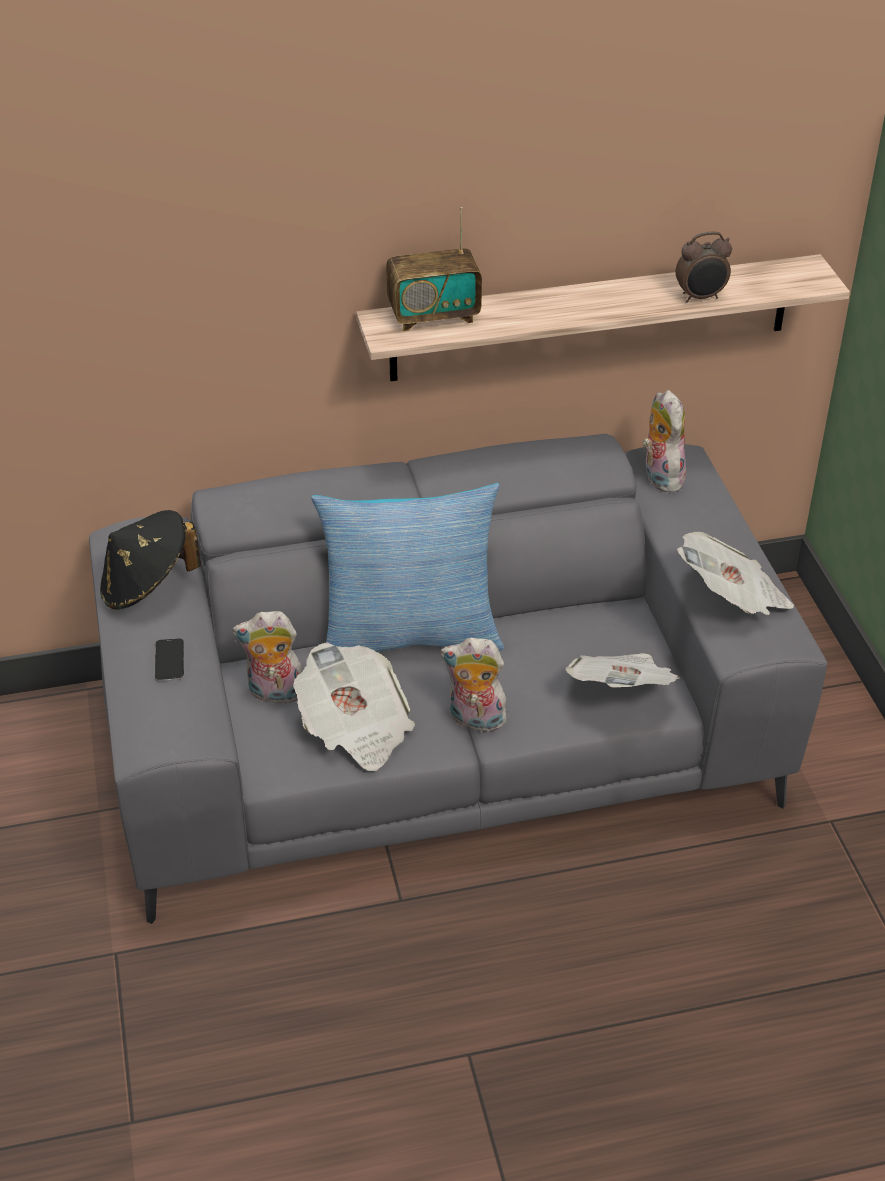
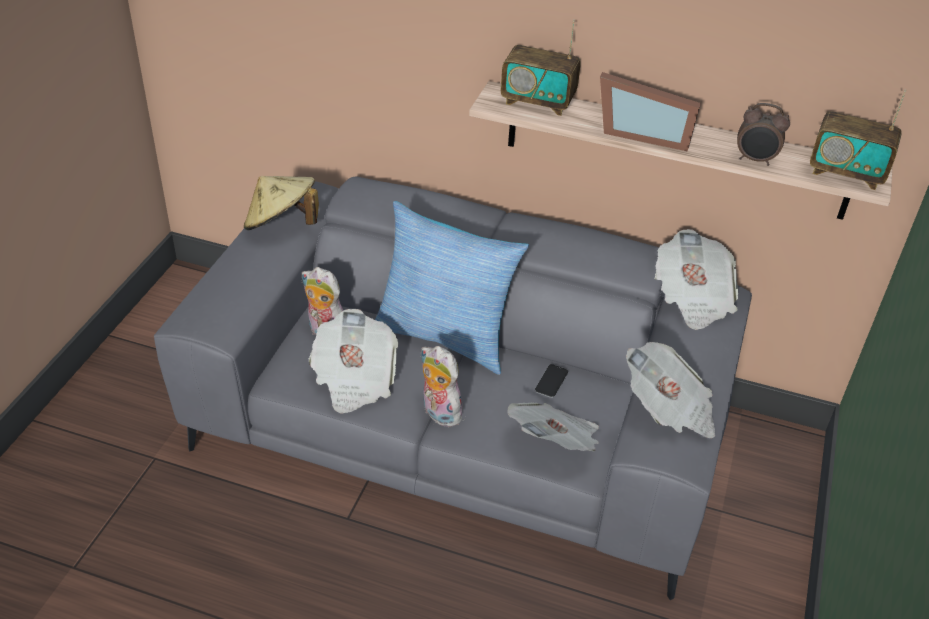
camera: 30 degrees right, 0 degrees up
(148, 586) = (281, 225): black hat -> beige hat
(169, 661) = (248, 275): phone -> phone (551, 381)
(572, 311) = (643, 134): none -> picture frame
(659, 477) = (692, 299): plush toy -> newspaper
(791, 279) = (846, 173): none -> radio

